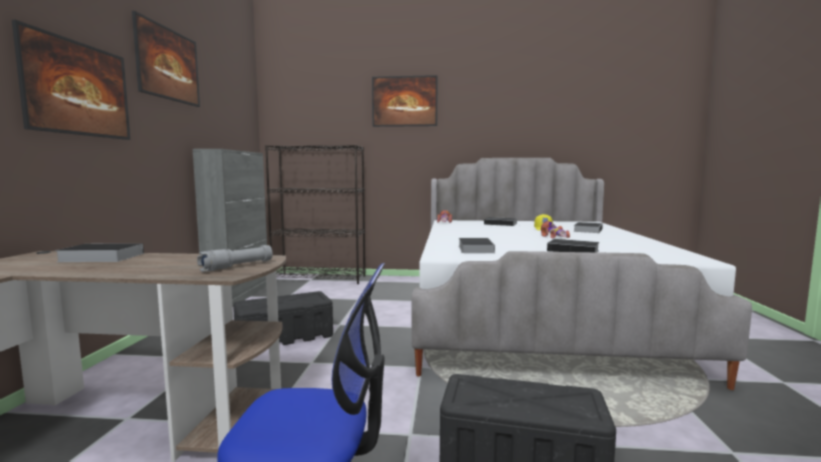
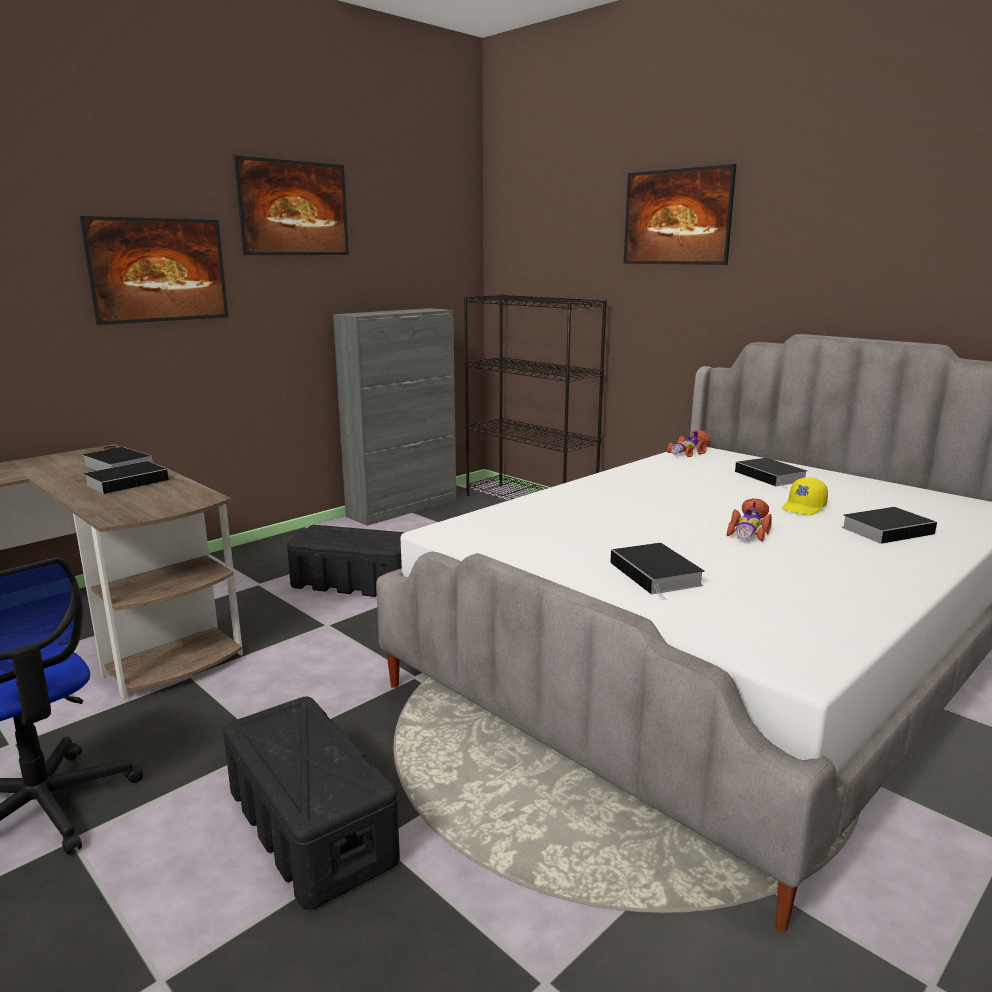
camera: 40 degrees right, 10 degrees up
(237, 266) = (152, 506): grey flashlight -> none
(475, 248) = (526, 529): book -> book (129, 482)

